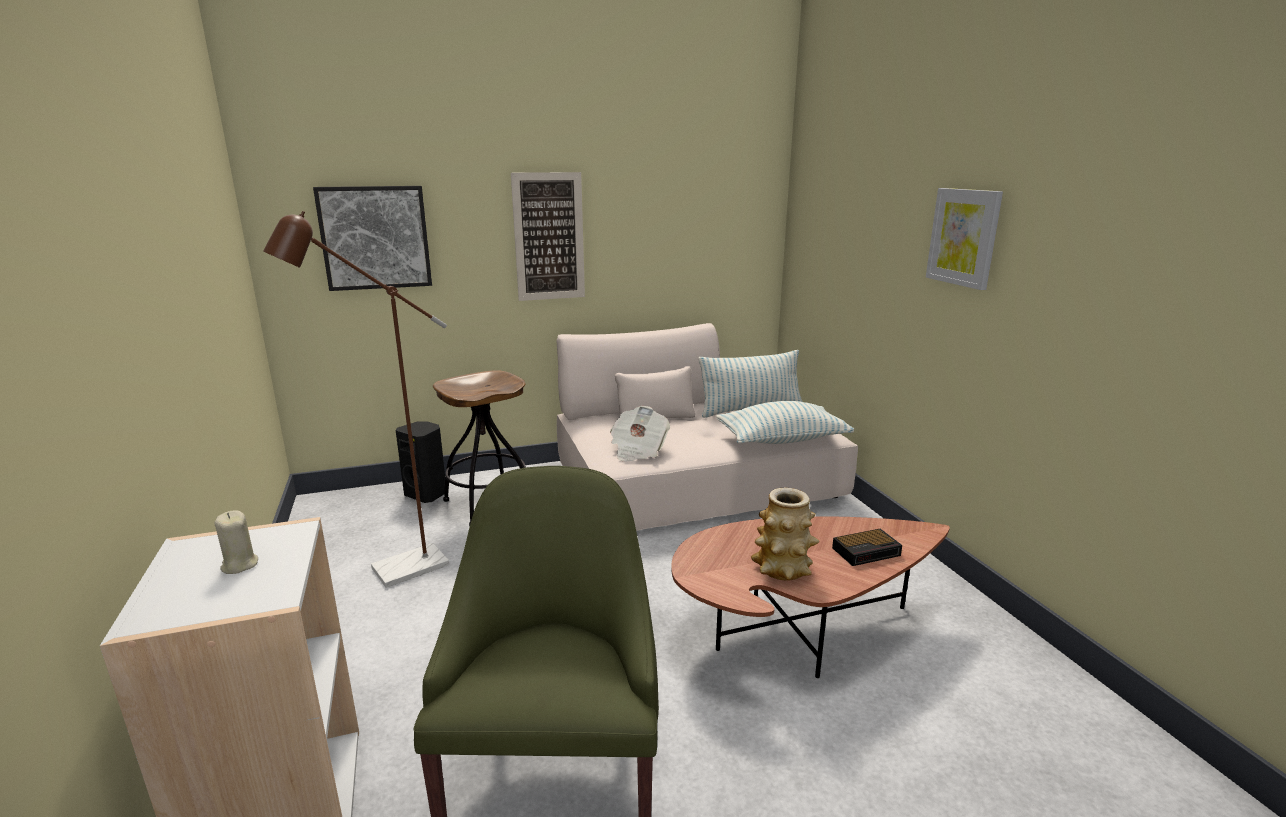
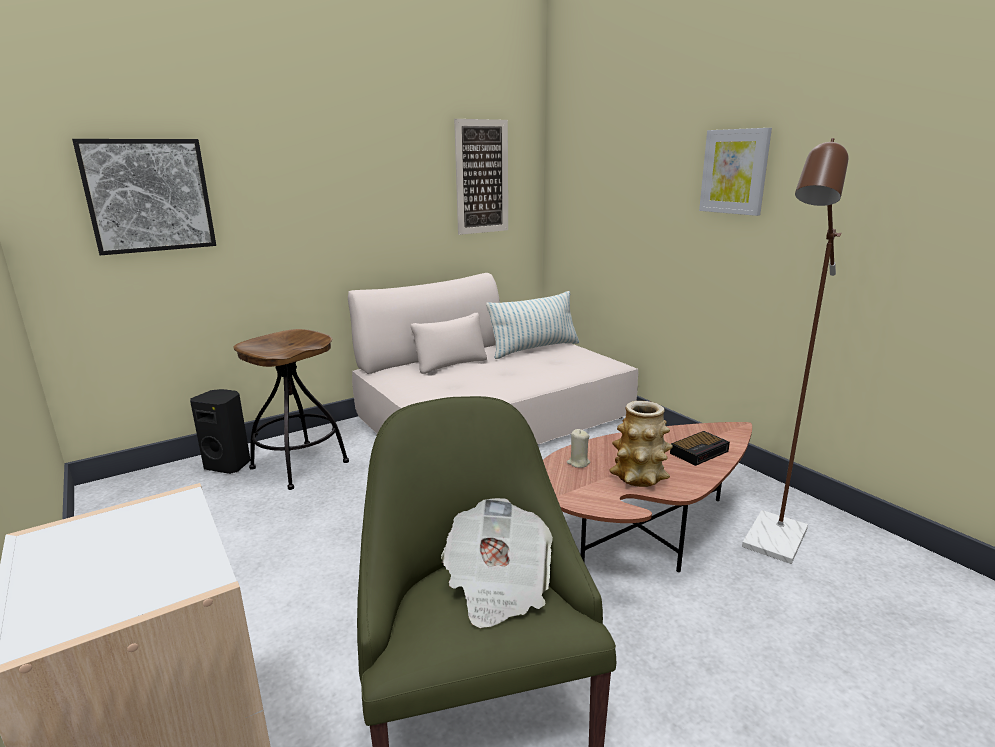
camera: 15 degrees left, 0 degrees up
(239, 565) = (128, 548): beige candle -> beige candle (578, 463)
(397, 571) = (226, 546): brown floor lamp -> brown floor lamp (771, 545)
(549, 237) = (333, 193): picture -> picture (482, 177)
(638, 450) = (451, 392): newspaper -> newspaper (497, 586)
(782, 440) = (575, 370): pillow -> none

